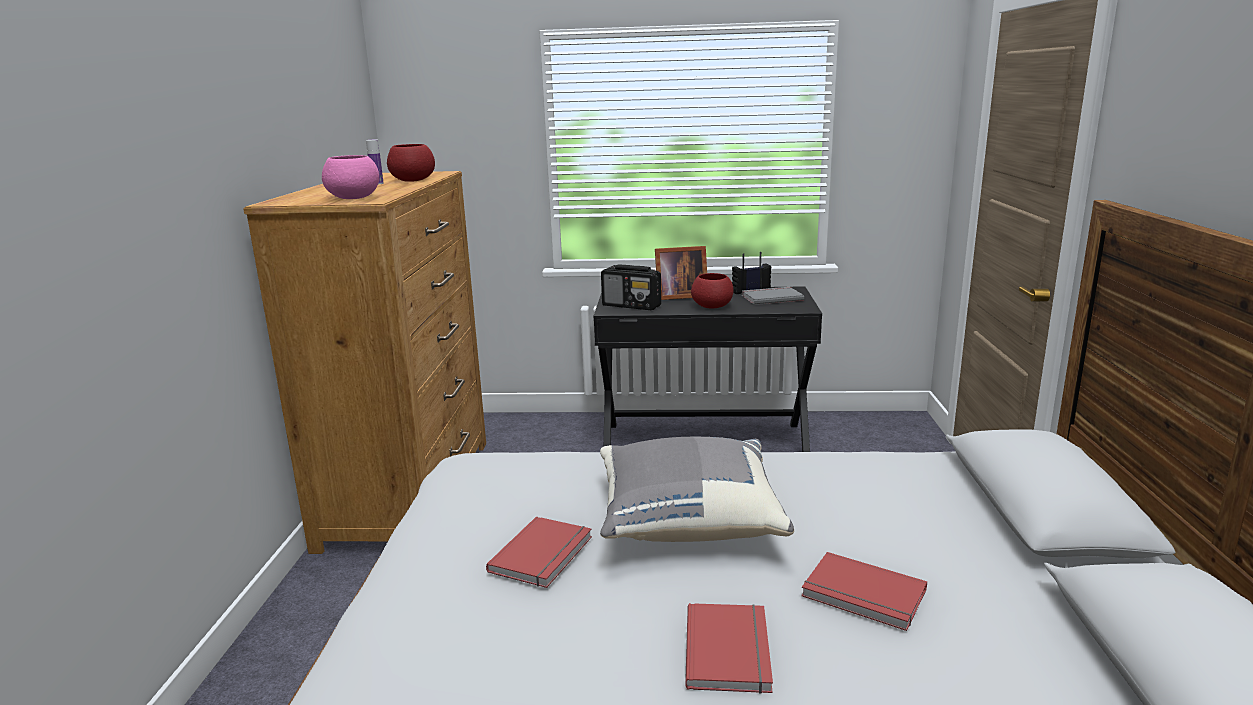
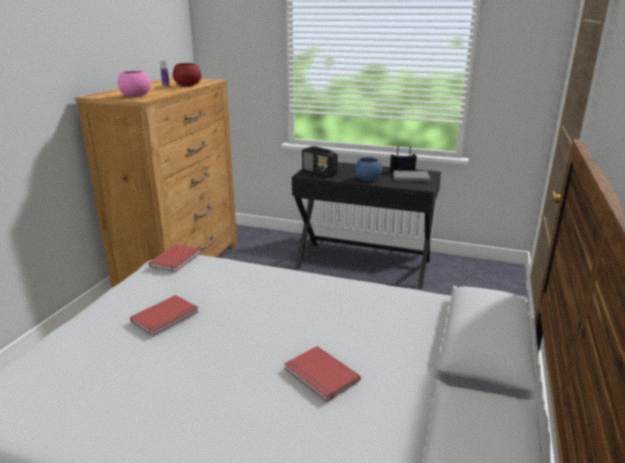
camera: 15 degrees right, 5 degrees up
(678, 296) = (353, 169): picture frame -> none
(687, 519) = (259, 311): grey pillow -> none
(712, 306) = (367, 179): red bowl -> blue bowl
(731, 650) = (220, 391): red book -> red book (177, 259)

